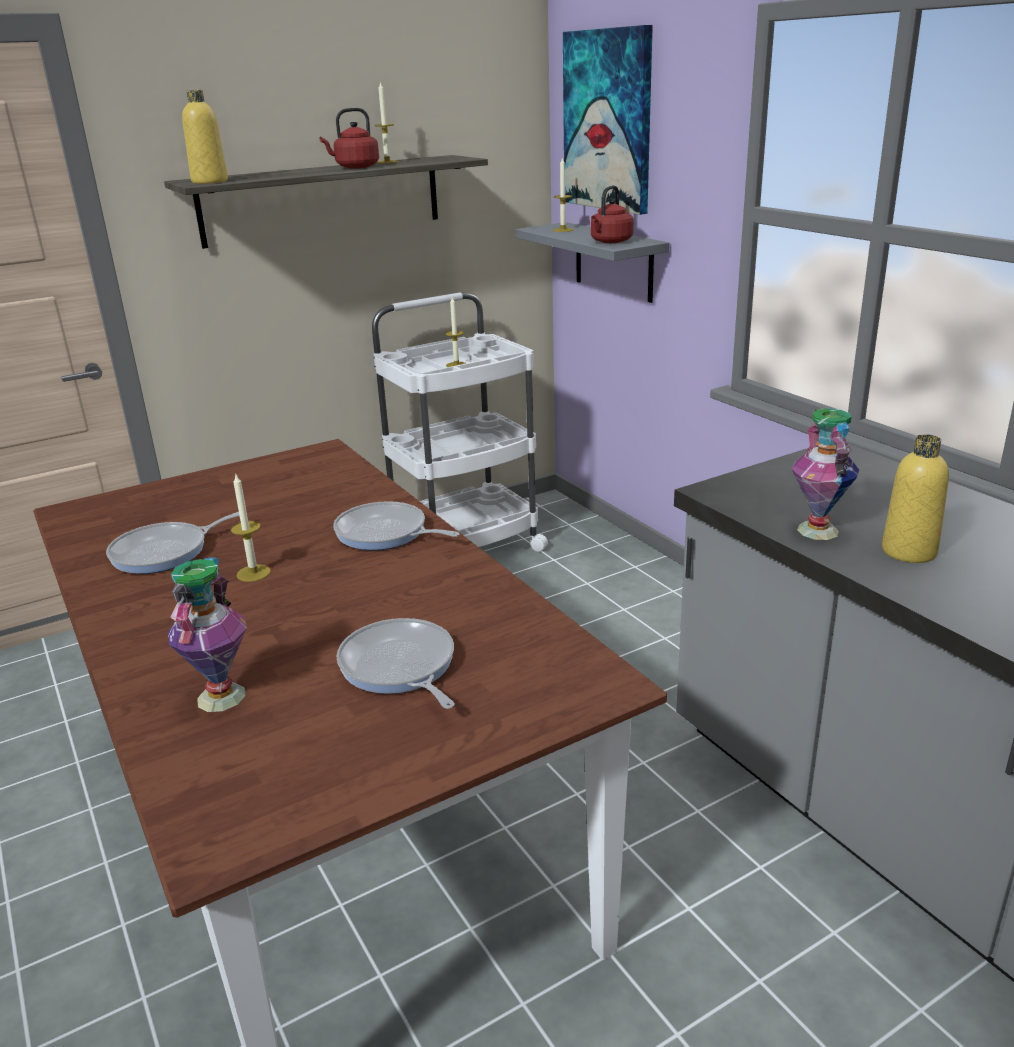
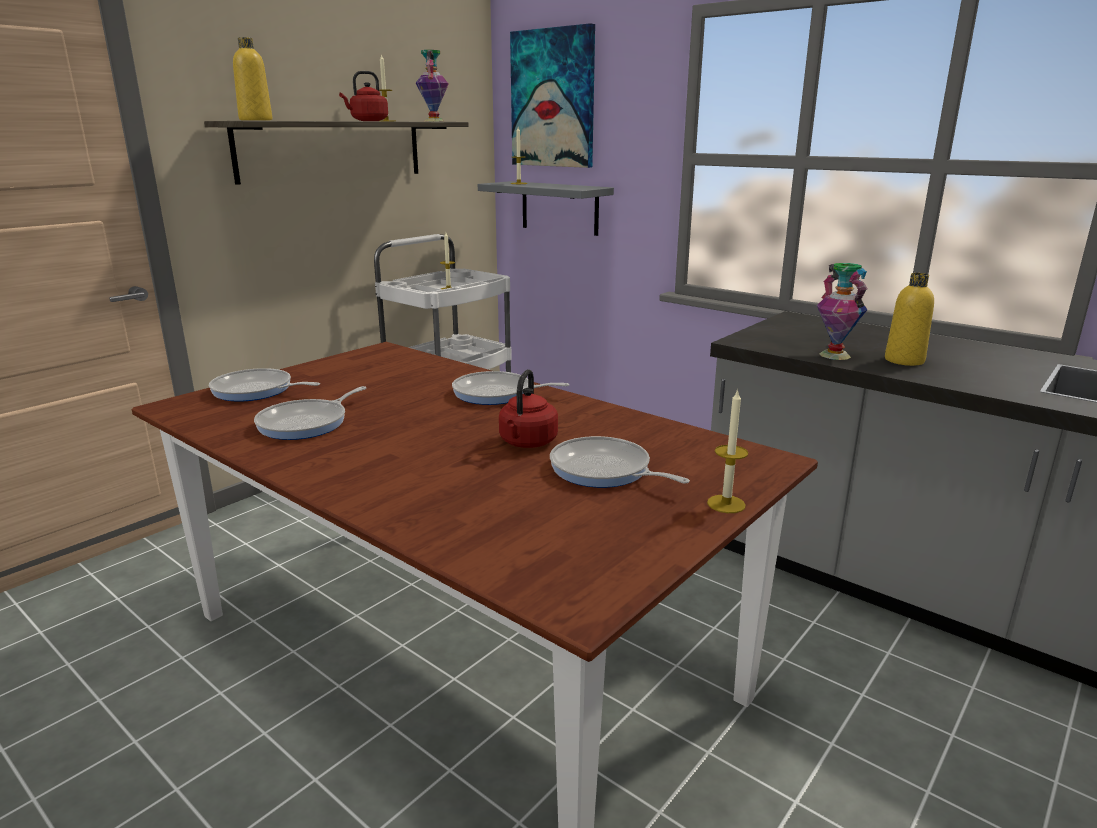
camera: 20 degrees left, 5 degrees down
(155, 500) = (256, 391): none -> frying pan
(220, 696) = (471, 508): vase -> vase (433, 121)
(253, 573) = (408, 428): candle -> candle (726, 504)
(610, 242) = (569, 187): red kettle -> red kettle (527, 443)

